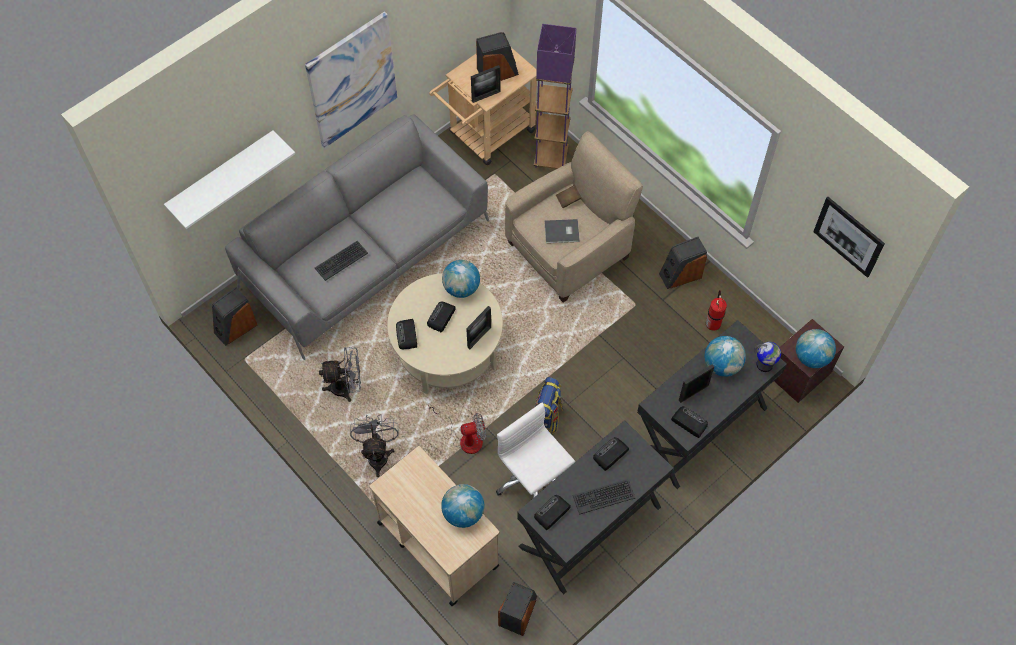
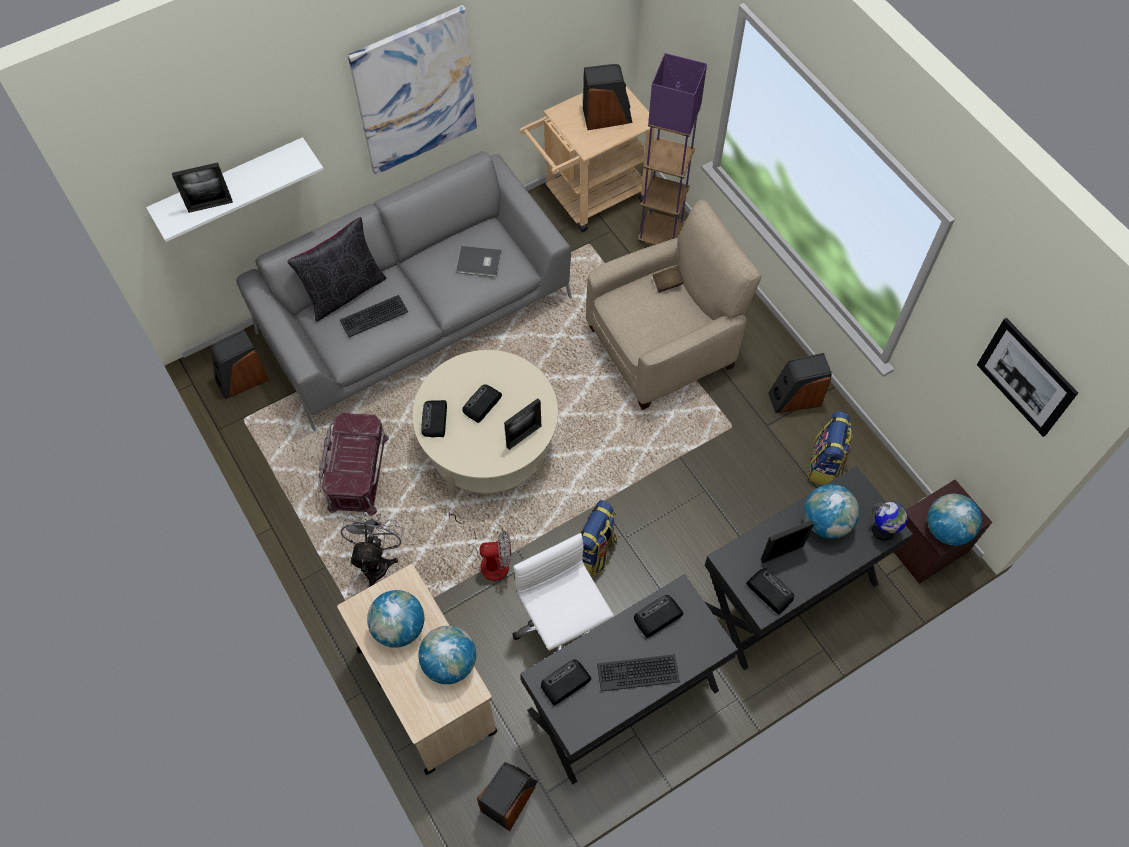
camera: 10 degrees right, 0 degrees up
(312, 244) = (344, 291): none -> black pillow
(346, 387) = (357, 473): grey fan -> red storage box
(461, 288) = (514, 372): globe -> globe (399, 627)
(486, 96) = (587, 142): picture frame -> picture frame (210, 206)
(562, 232) = (652, 322): grey book -> grey book (479, 263)
(712, 323) = (825, 465): fire extinguisher -> backpack

